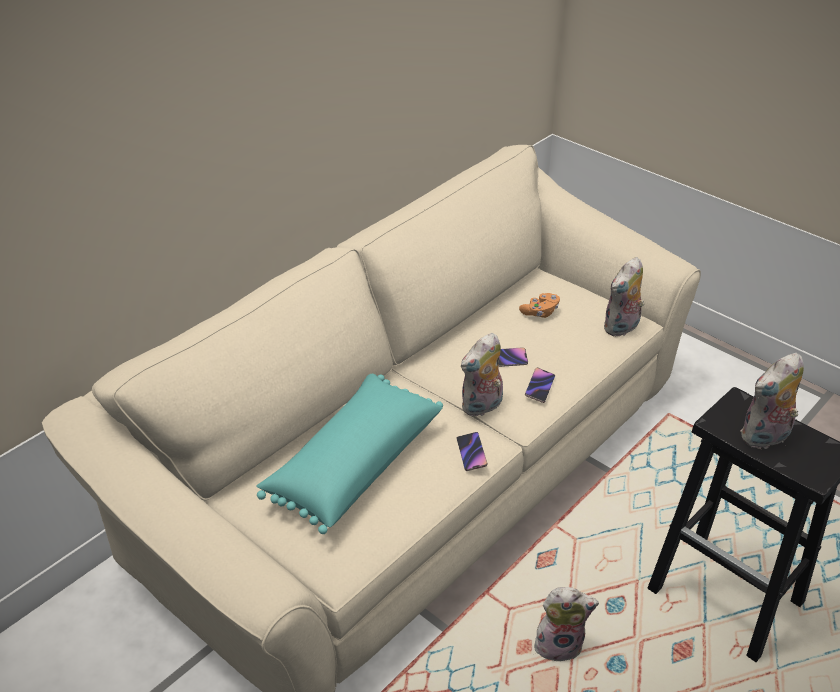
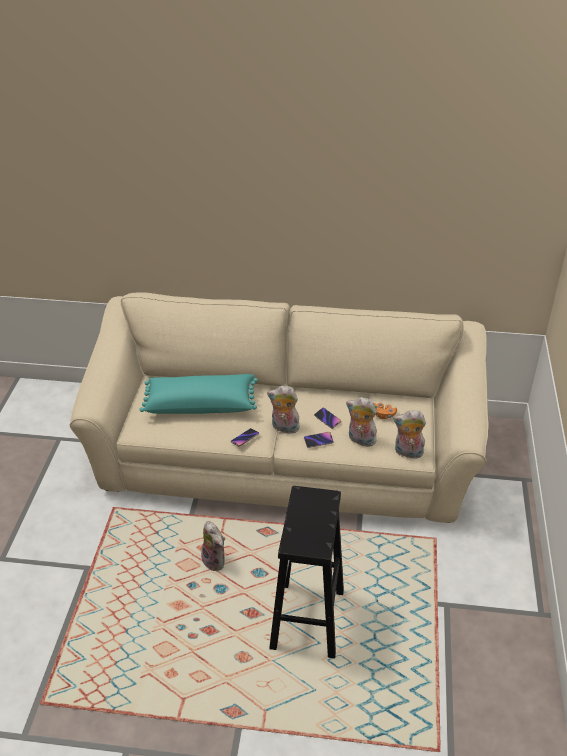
camera: 55 degrees right, 0 degrees up
(765, 438) = (306, 517): plush toy -> plush toy (360, 440)

